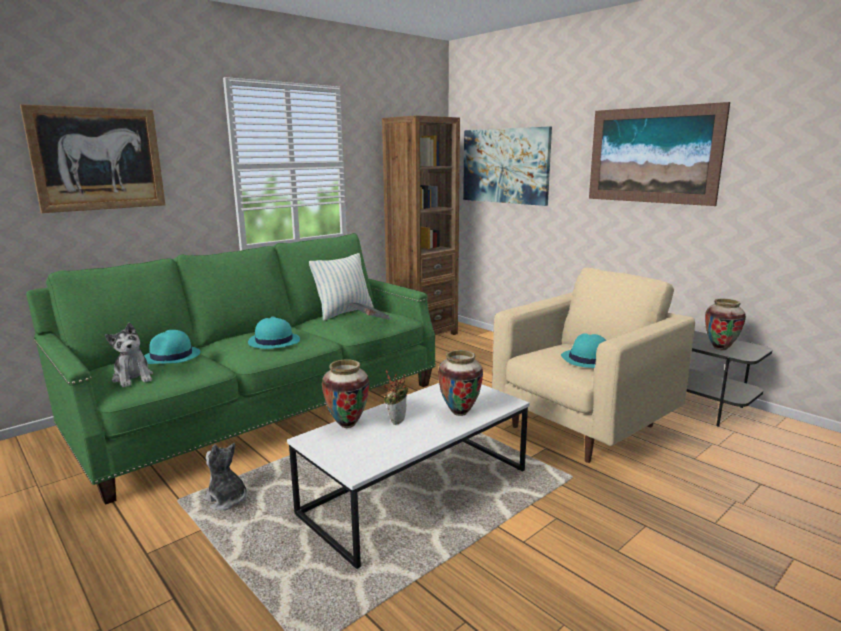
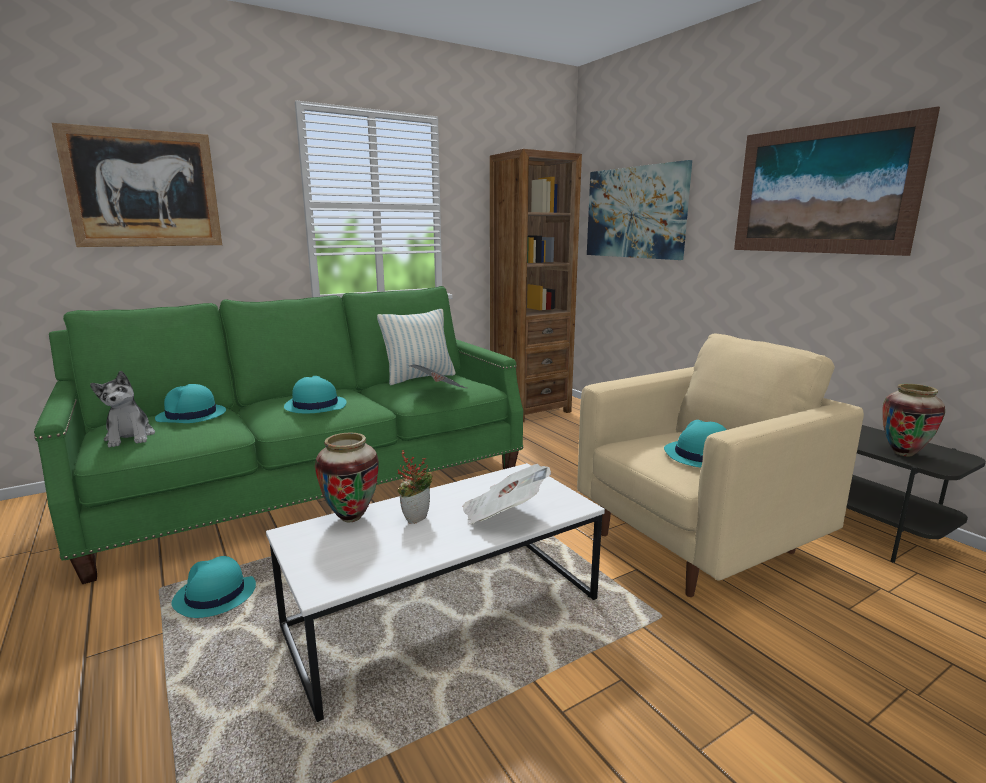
camera: 10 degrees right, 0 degrees up
(227, 500) = (214, 595): plush toy -> turquoise hat
(459, 412) = (503, 514): vase -> newspaper

